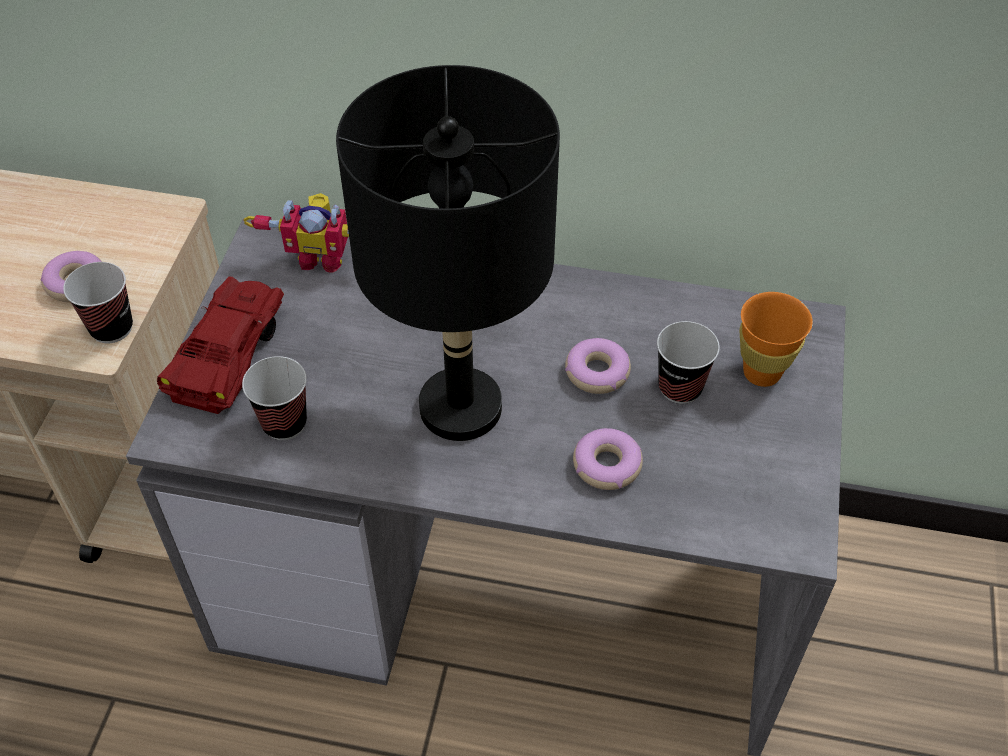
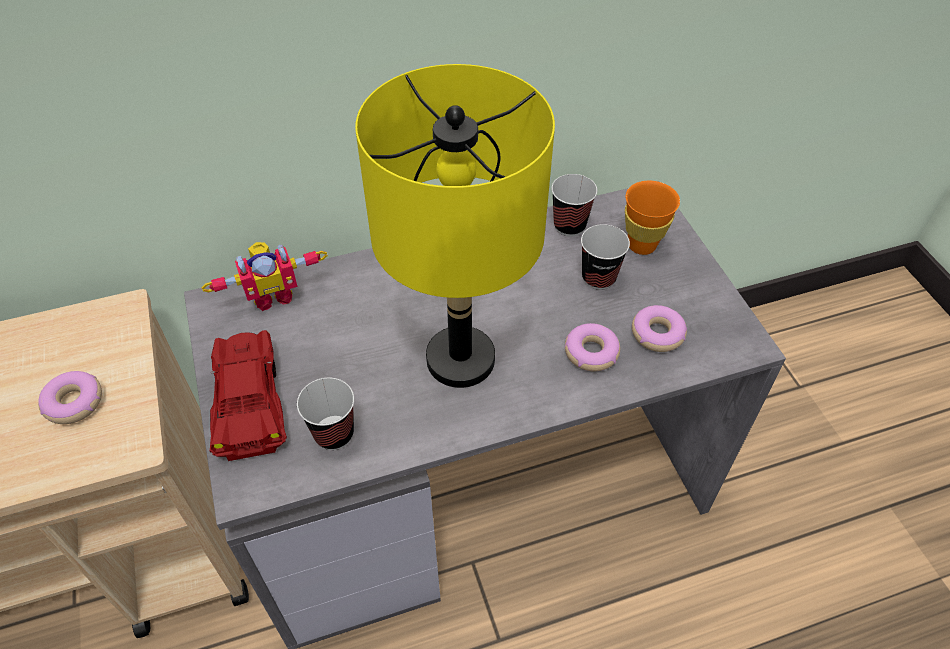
camera: 30 degrees left, 0 degrees up
(111, 328) = (134, 425): cup -> cup (569, 226)
(460, 407) = (460, 359): black table lamp -> yellow table lamp
(597, 372) = (537, 292): donut -> donut (657, 334)

